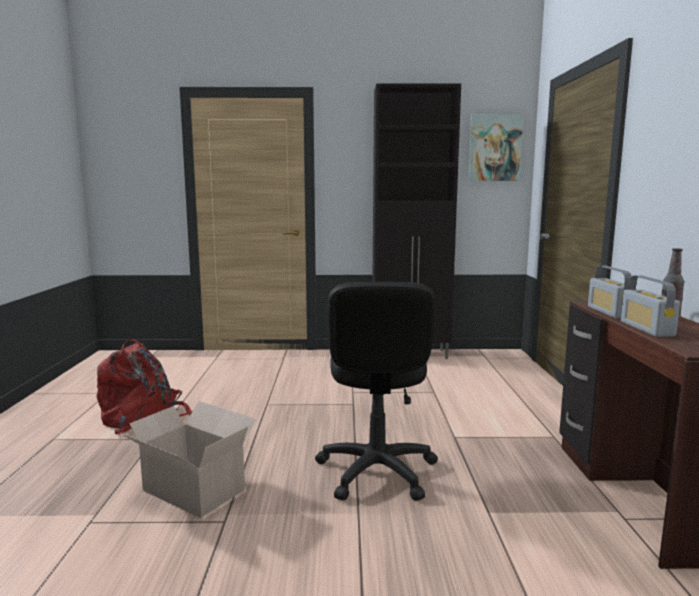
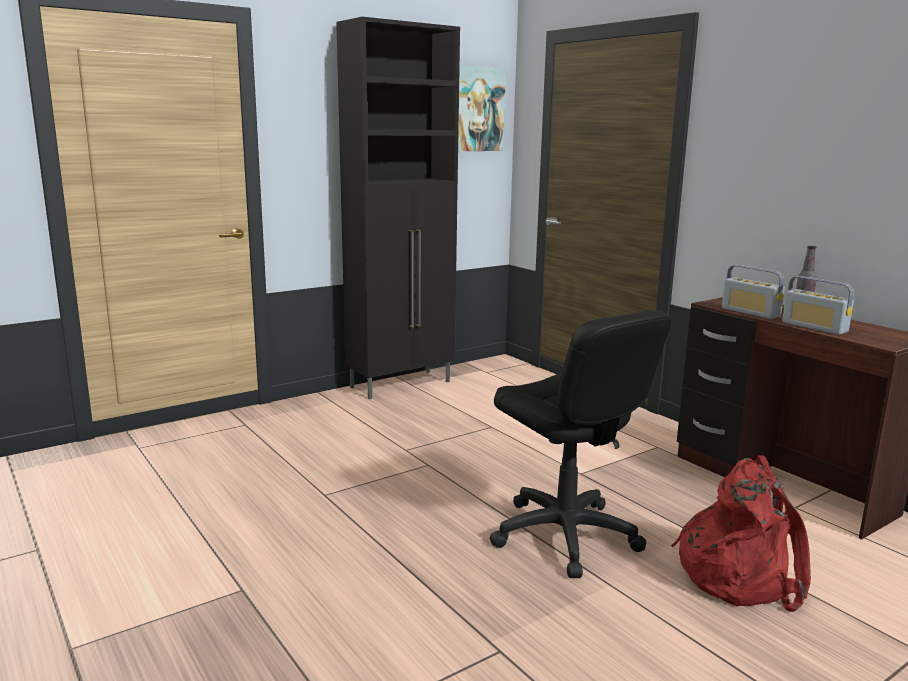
camera: 35 degrees left, 5 degrees up
(143, 417) = (172, 566): red backpack -> red backpack (739, 574)
(192, 489) = (404, 631): cardboard box -> none

